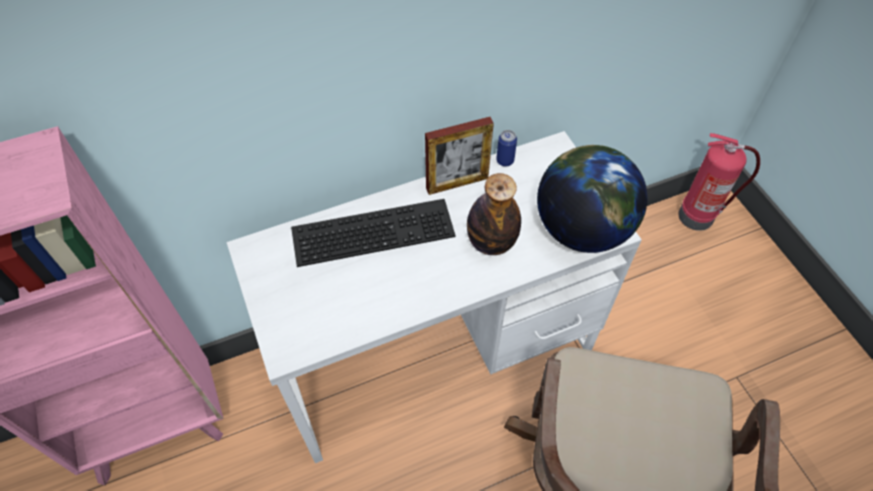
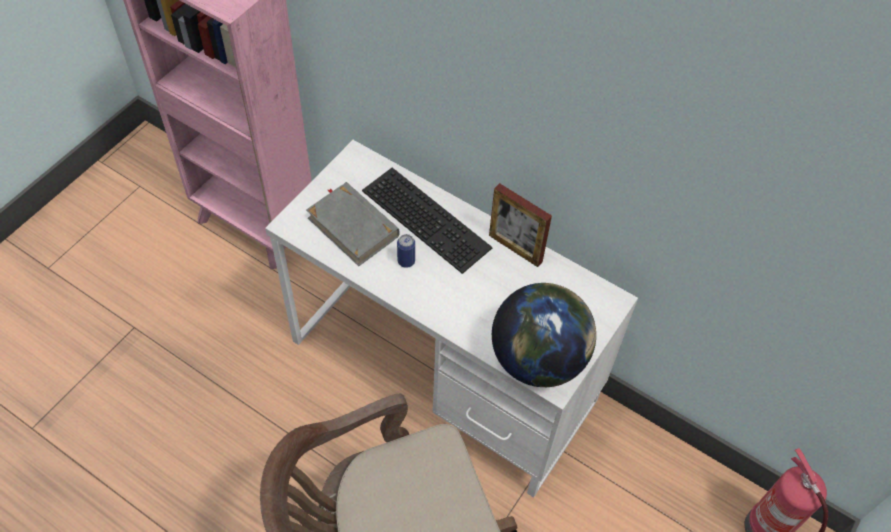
camera: 55 degrees right, 0 degrees up
(333, 296) = (353, 226): none -> grey book
(491, 242) = (475, 300): bottle -> none
(505, 161) = (566, 269): can -> can (406, 261)

